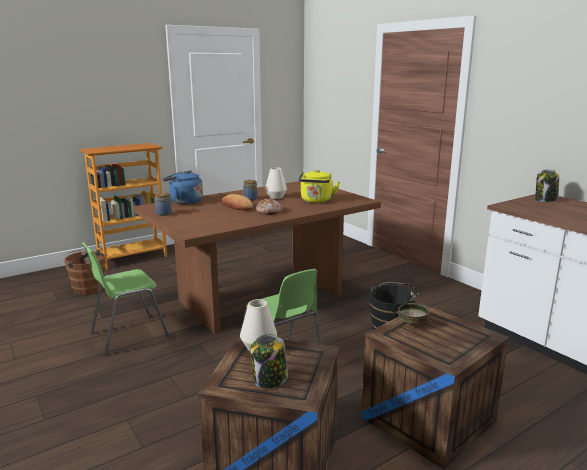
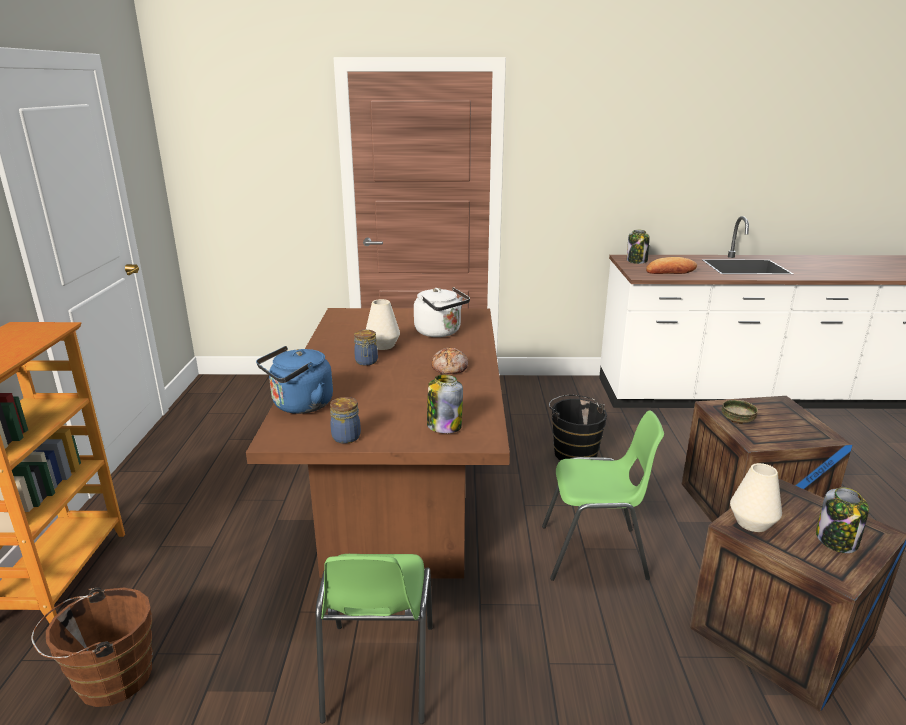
camera: 55 degrees left, 5 degrees up
(197, 224) = (444, 426): none -> jar
(237, 206) = (391, 378): bread -> bread (670, 271)
(316, 201) = (440, 332): yellow kettle -> white kettle

